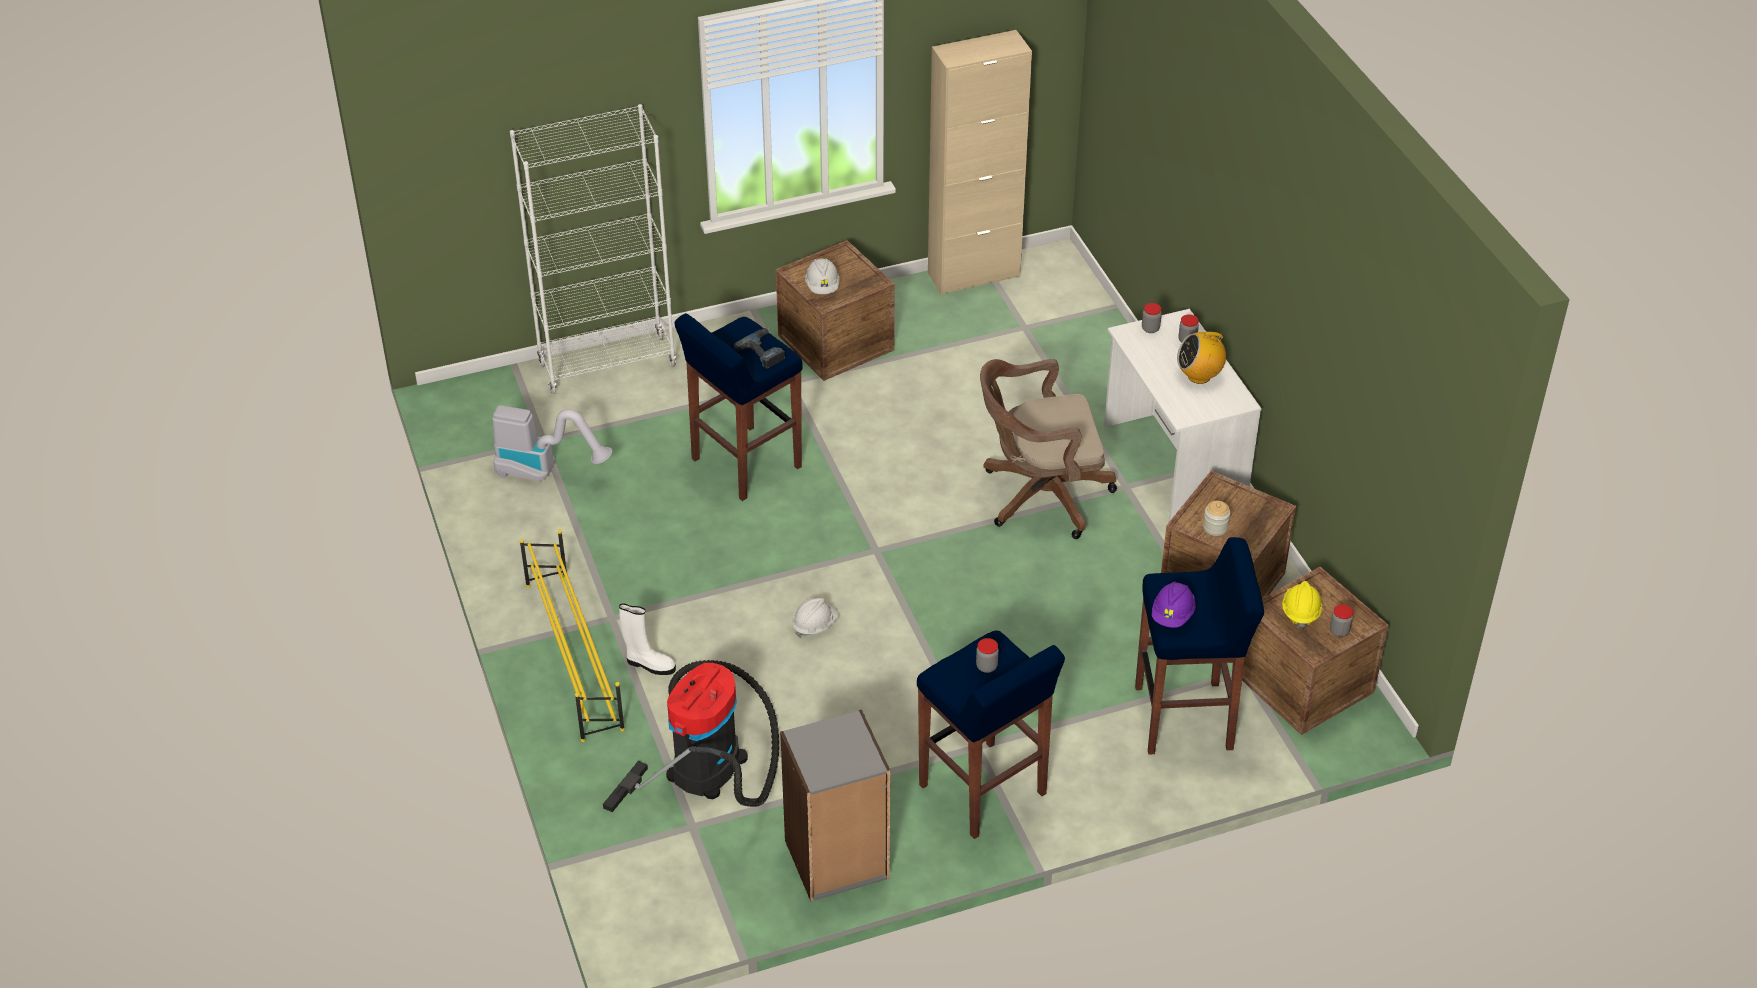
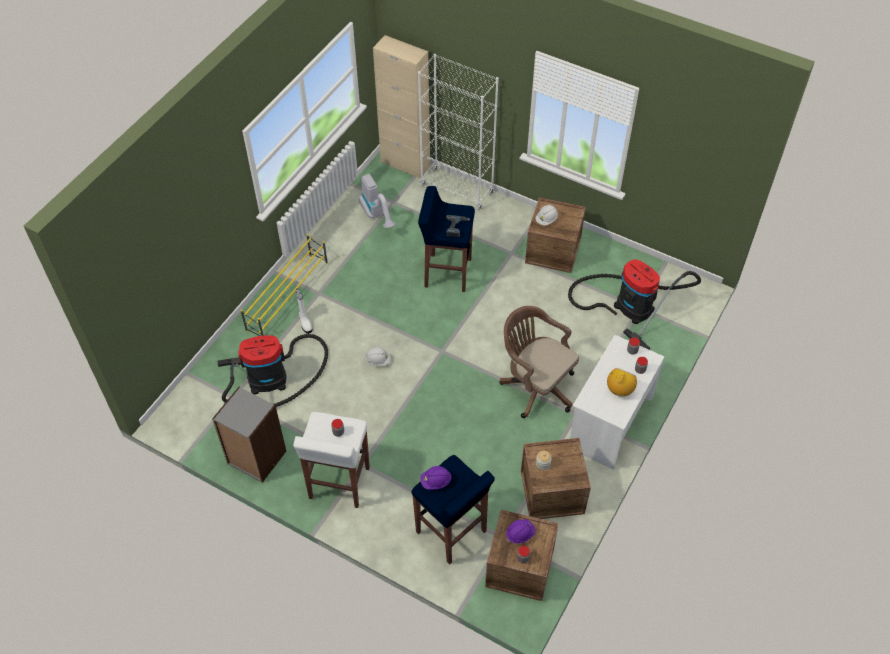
camera: 50 degrees right, 10 degrees up
(973, 275) = (652, 266): beige cabinet -> beige cabinet (405, 164)
(983, 791) = (339, 484): blue stool -> white stool
(1011, 333) = (629, 306): none -> vacuum cleaner
(1199, 376) = (619, 390): radio -> radio turned 75 degrees clockwise
(1300, 612) = (520, 534): yellow hard hat -> purple hard hat

